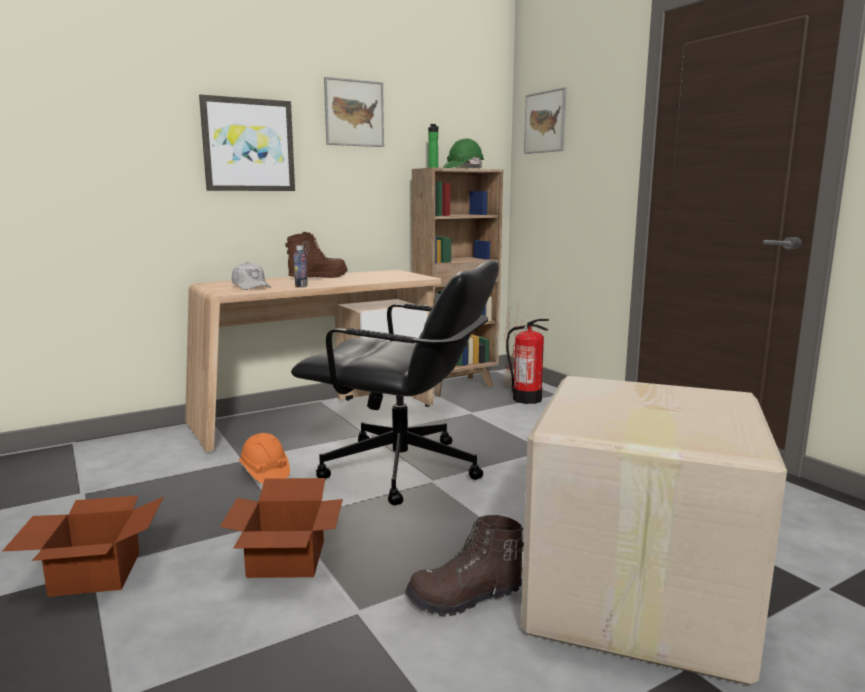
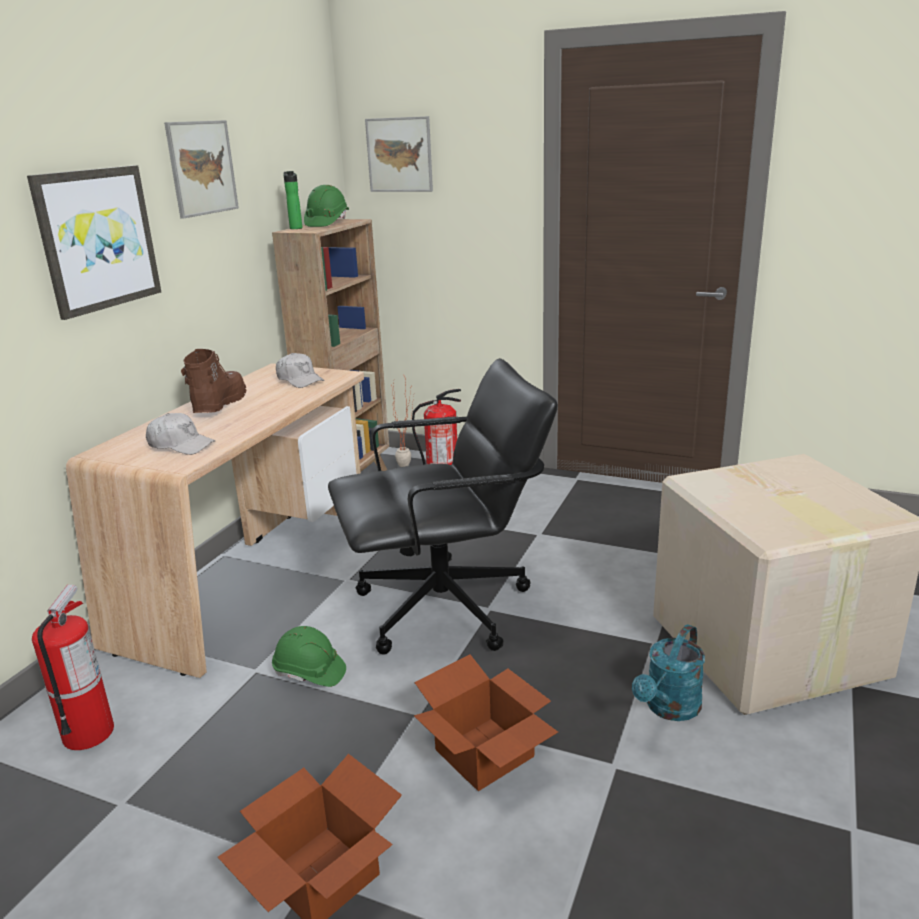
camera: 35 degrees left, 10 degrees up
(123, 457) = (88, 732): none -> fire extinguisher
(264, 472) = (309, 672): orange hard hat -> green hard hat
(301, 286) = (245, 428): bottle -> none
(391, 276) = (300, 380): none -> white cap
(465, 598) = (669, 709): brown boot -> turquoise watering can

